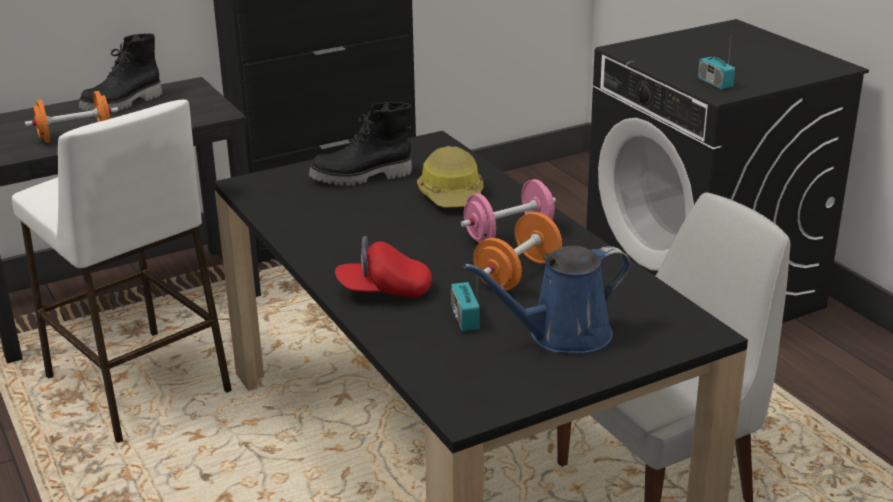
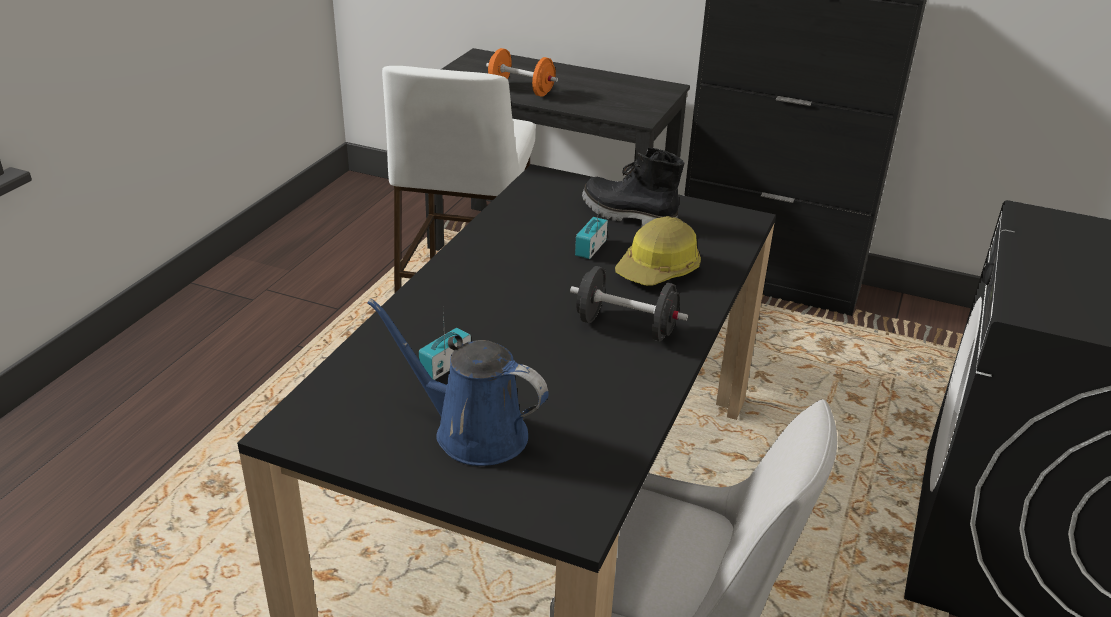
camera: 50 degrees right, 5 degrees up
(123, 104) = (596, 81): black boot -> none
(384, 291) = (447, 307): red cap -> none
(508, 234) = (626, 327): pink dumbbell -> black dumbbell
(517, 274) = (556, 362): orange dumbbell -> none
(715, 83) = (1050, 298): radio -> radio (590, 248)

